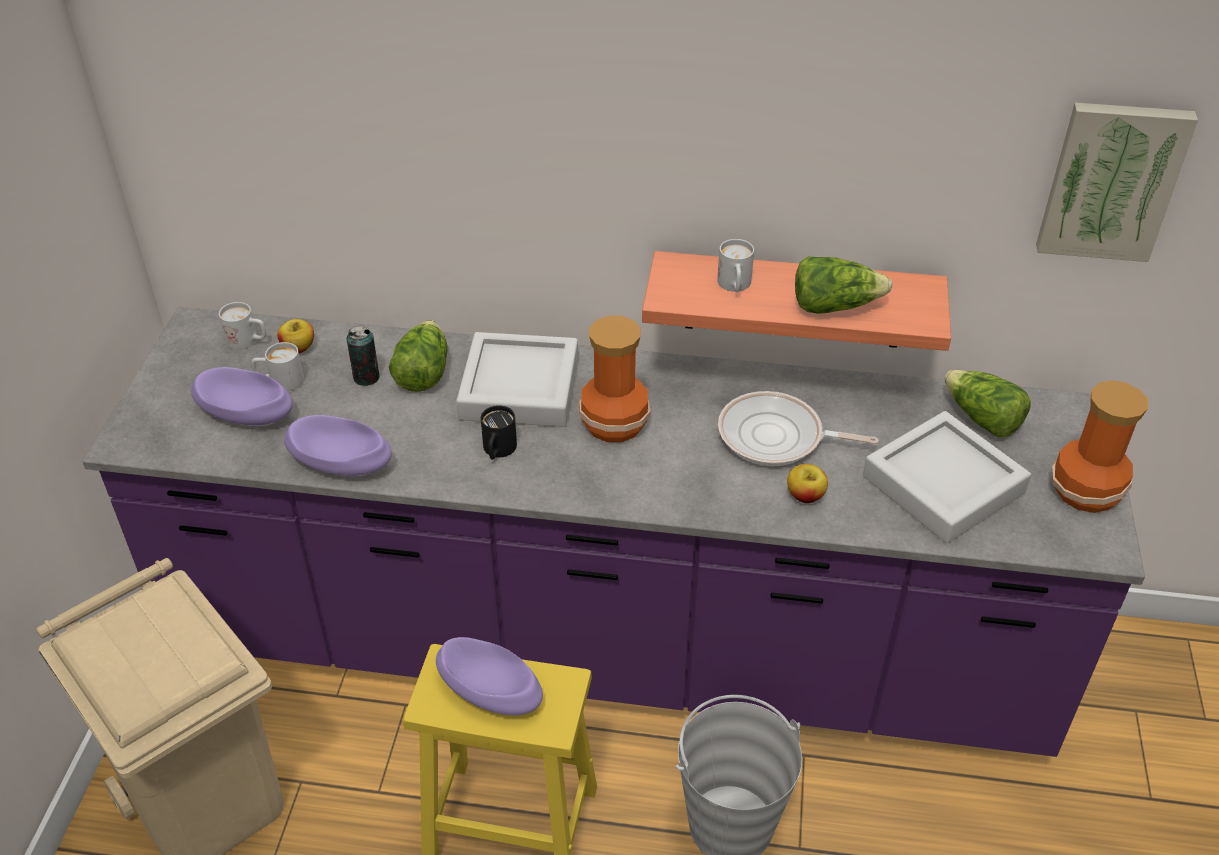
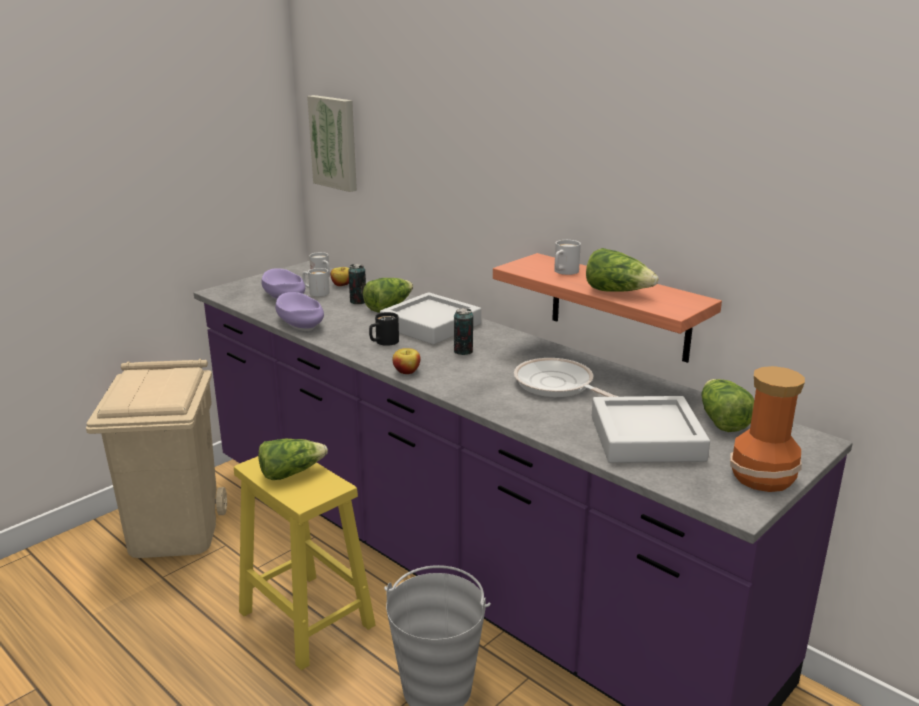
camera: 35 degrees right, 20 degrees down
(489, 691) = (291, 473): purple bowl -> lettuce
(613, 423) = (463, 351): vase -> can
(805, 496) = (539, 412): apple -> apple (406, 371)
(1111, 180) = (843, 221): picture -> picture (335, 142)

